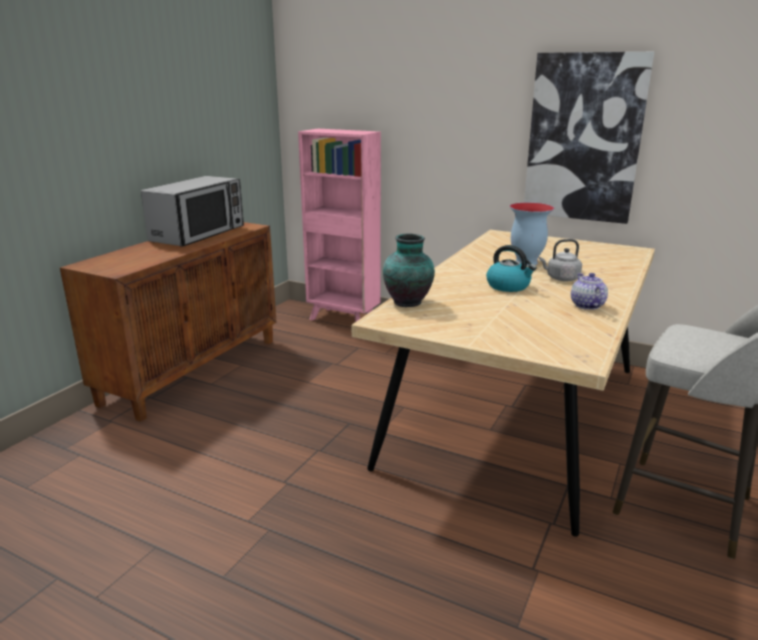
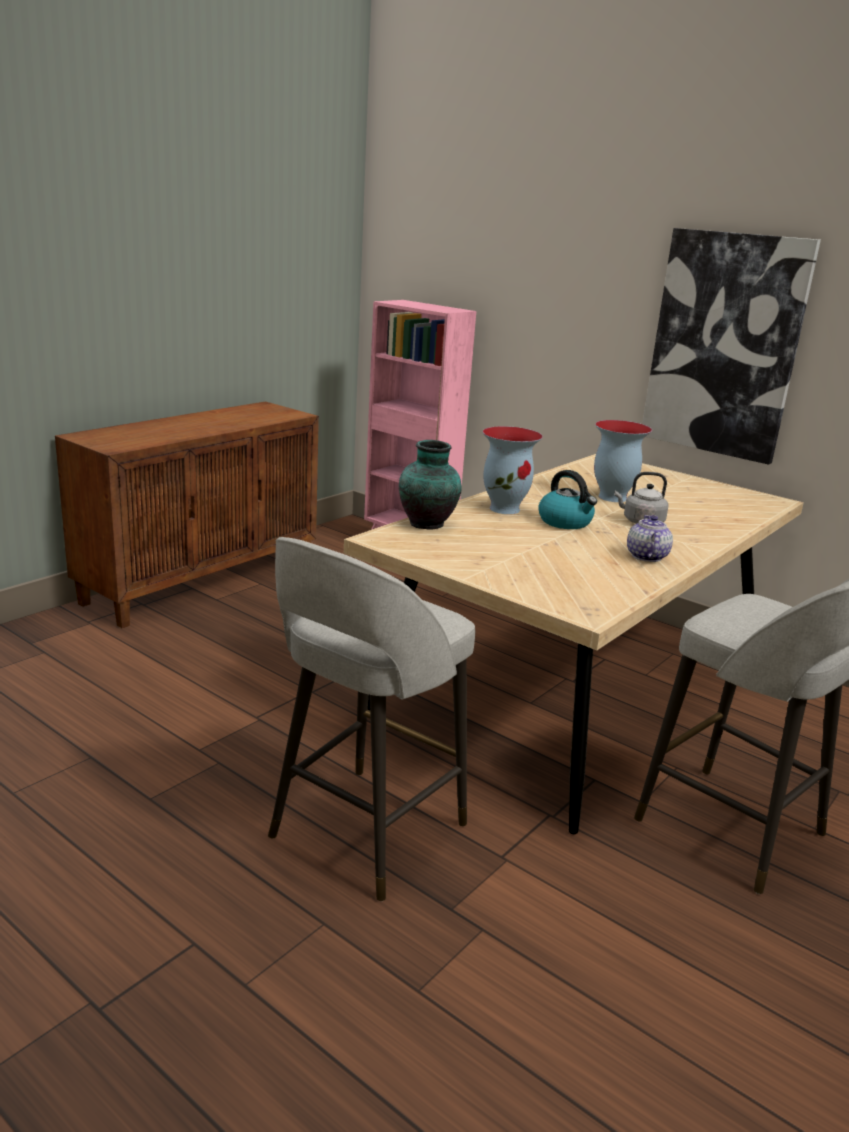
camera: 10 degrees right, 0 degrees up
(199, 234) = (228, 416): microwave -> none
(416, 571) = (364, 833): none -> grey stool
(457, 281) = (505, 509): none -> vase

